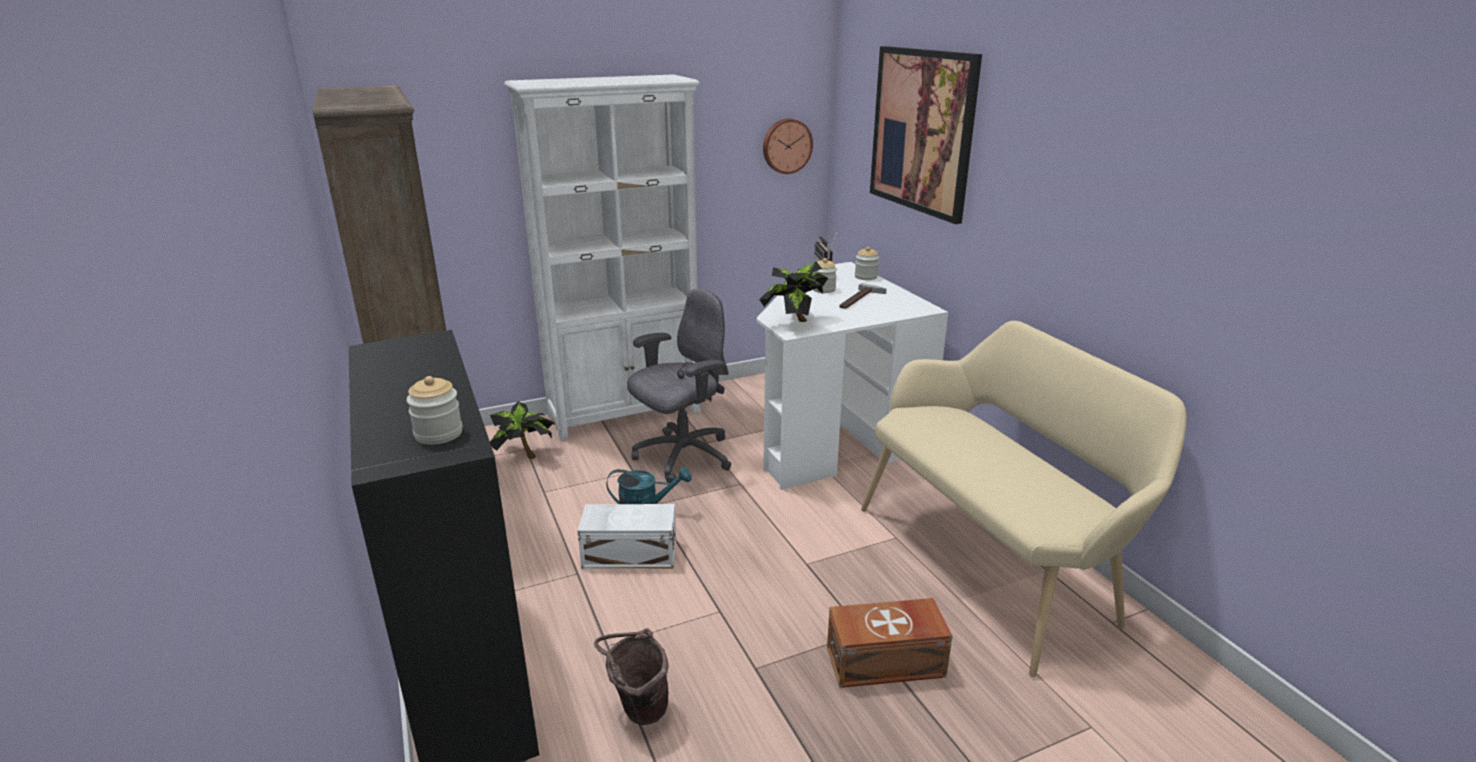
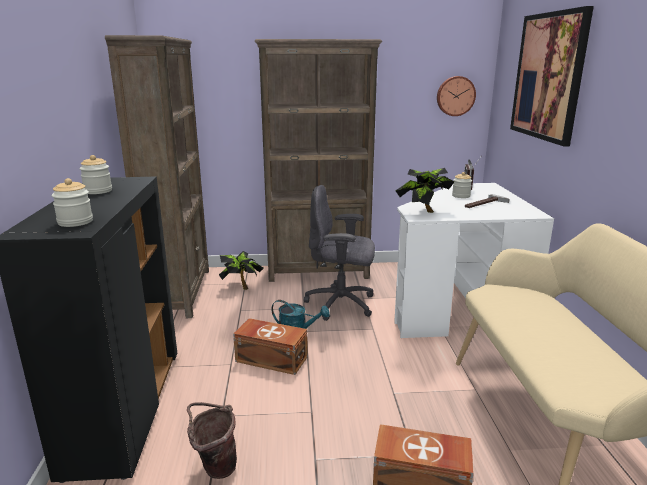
camera: 20 degrees right, 5 degrees down
(625, 413) = (319, 272): white bookcase -> brown bookcase
(628, 553) = (271, 358): white storage box -> brown storage box
(682, 456) = (341, 304): grey office chair -> grey office chair turned 150 degrees counterclockwise
(865, 277) = (500, 192): jar -> jar (98, 191)

